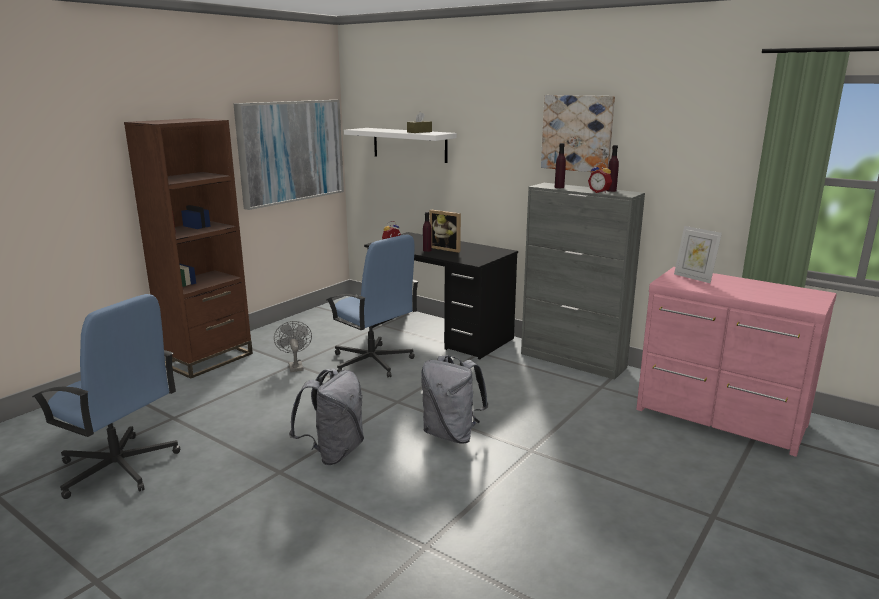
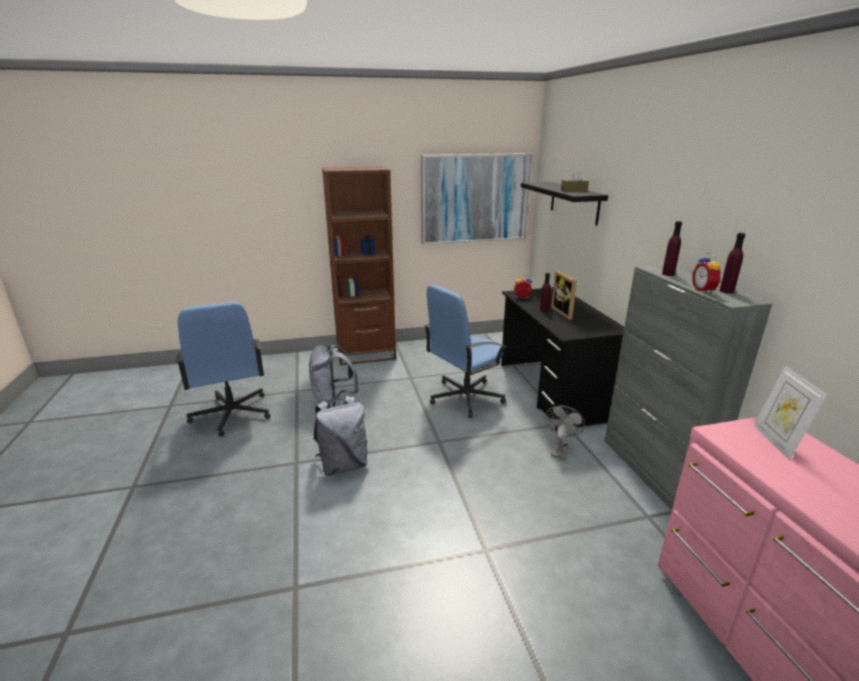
camera: 40 degrees right, 5 degrees up
(295, 366) = (409, 379): grey fan -> grey fan (559, 449)
(372, 362) = (464, 397): blue office chair -> blue office chair turned 60 degrees clockwise
(409, 144) = (574, 202): white shelf -> black shelf
(452, 434) = (441, 494): grey backpack -> grey backpack (333, 402)
(577, 133) = (714, 210): picture -> none

